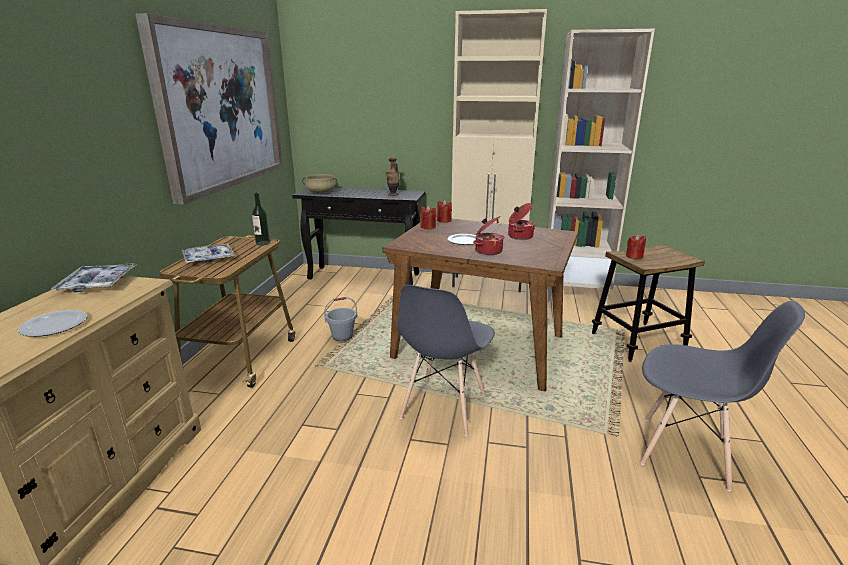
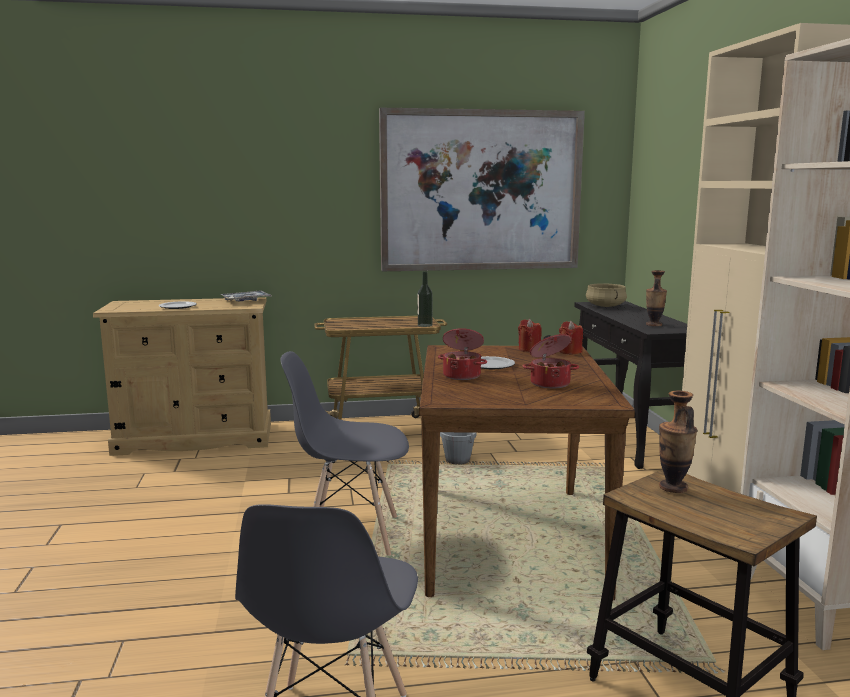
camera: 70 degrees right, 10 degrees down
(208, 259) = (368, 321): tray -> none
(634, 256) = (673, 487): red candle -> vase

